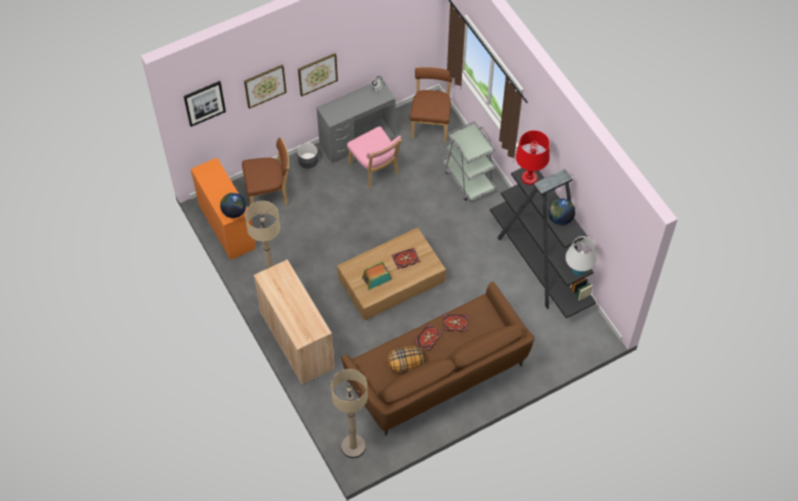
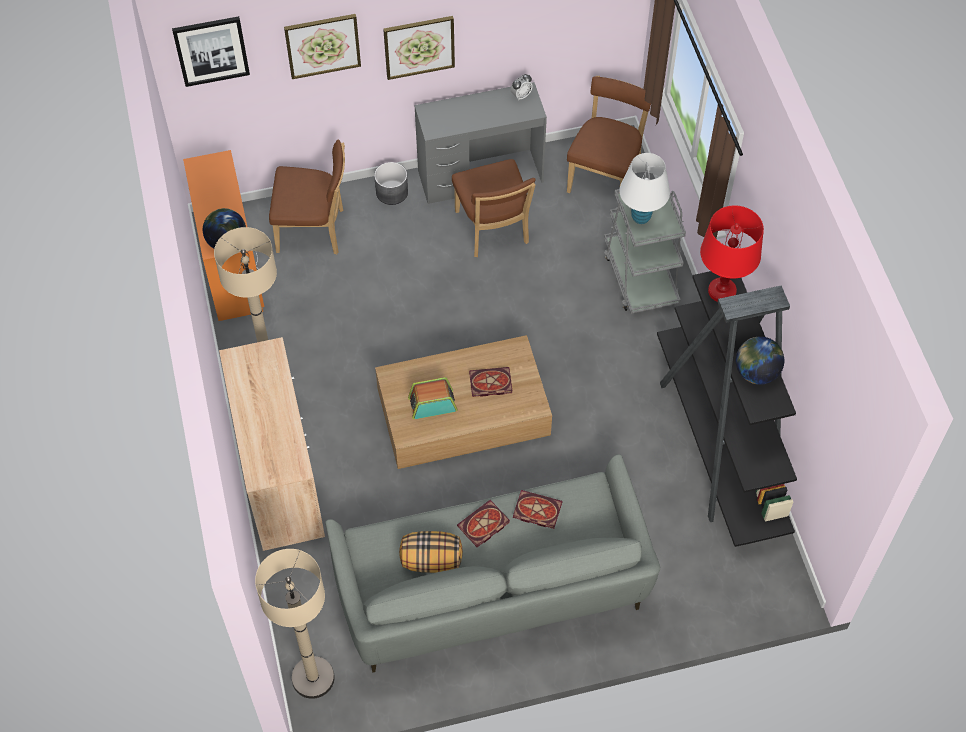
camera: 15 degrees right, 0 degrees up
(375, 170) = (493, 230): pink chair -> brown chair
(438, 375) = (492, 590): brown sofa -> grey sofa
(578, 271) = (770, 471): white table lamp -> white table lamp (641, 217)

